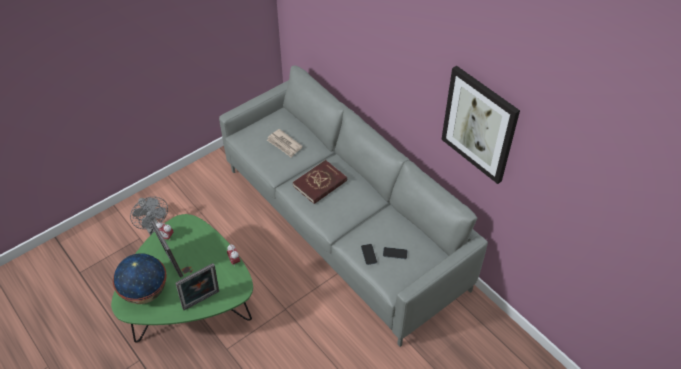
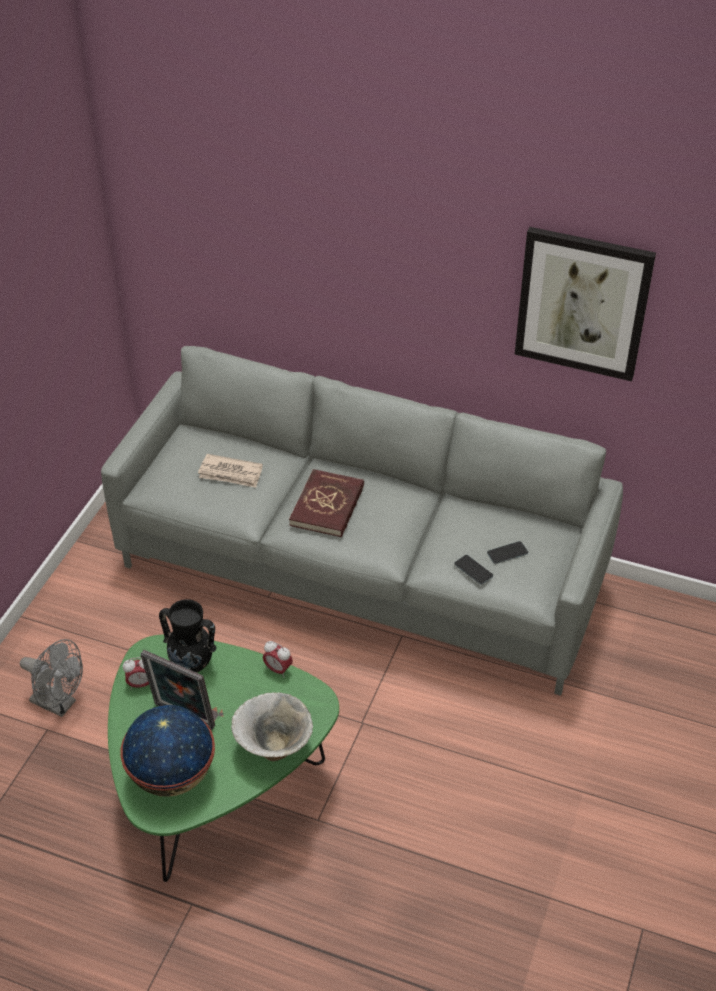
camera: 30 degrees left, 5 degrees down
(196, 239) = (192, 665): none -> black vase
(202, 301) = (274, 747): picture frame -> bowl

